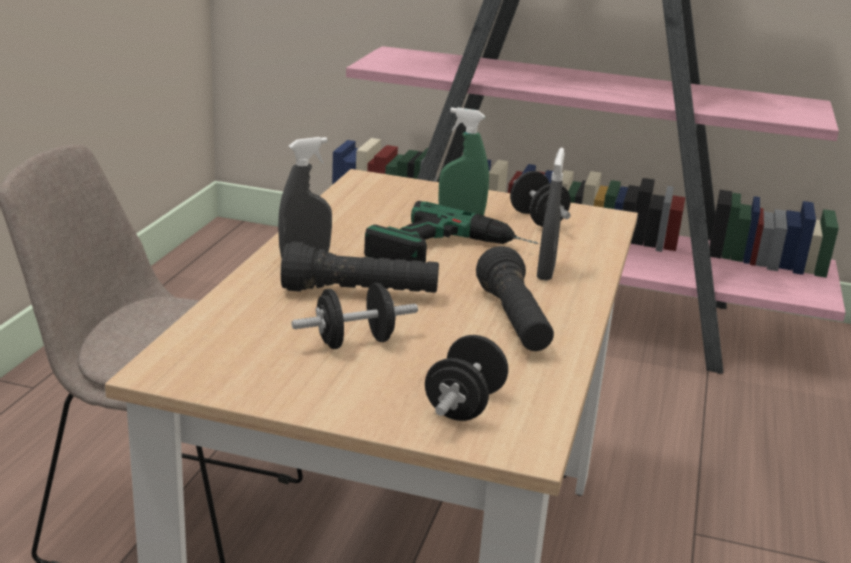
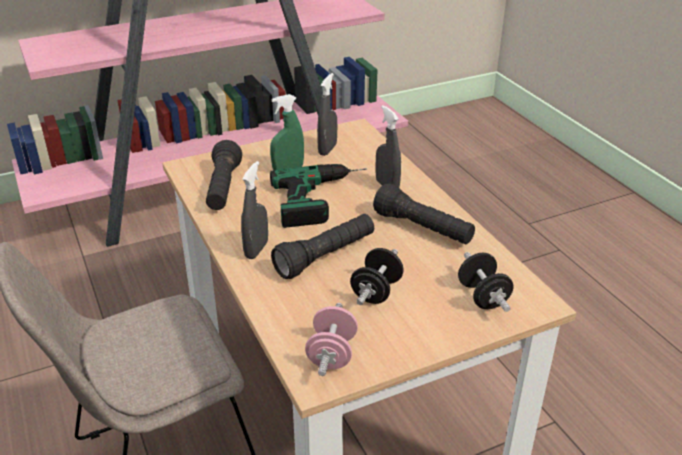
camera: 40 degrees left, 10 degrees up
(212, 361) = (332, 354): none -> pink dumbbell
(367, 206) = (223, 188): none -> black flashlight
(537, 220) = (327, 149): black dumbbell -> grey spray bottle

